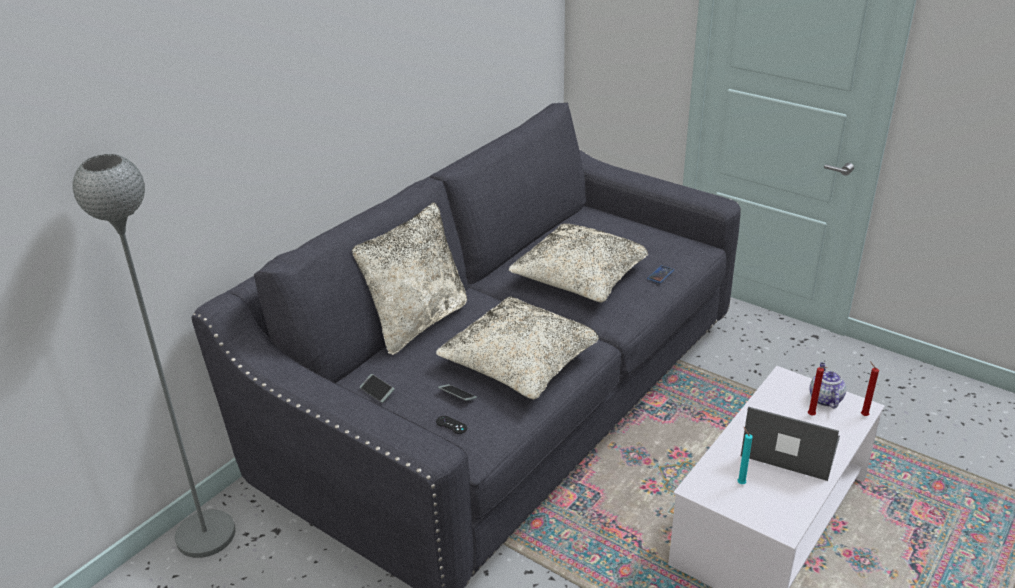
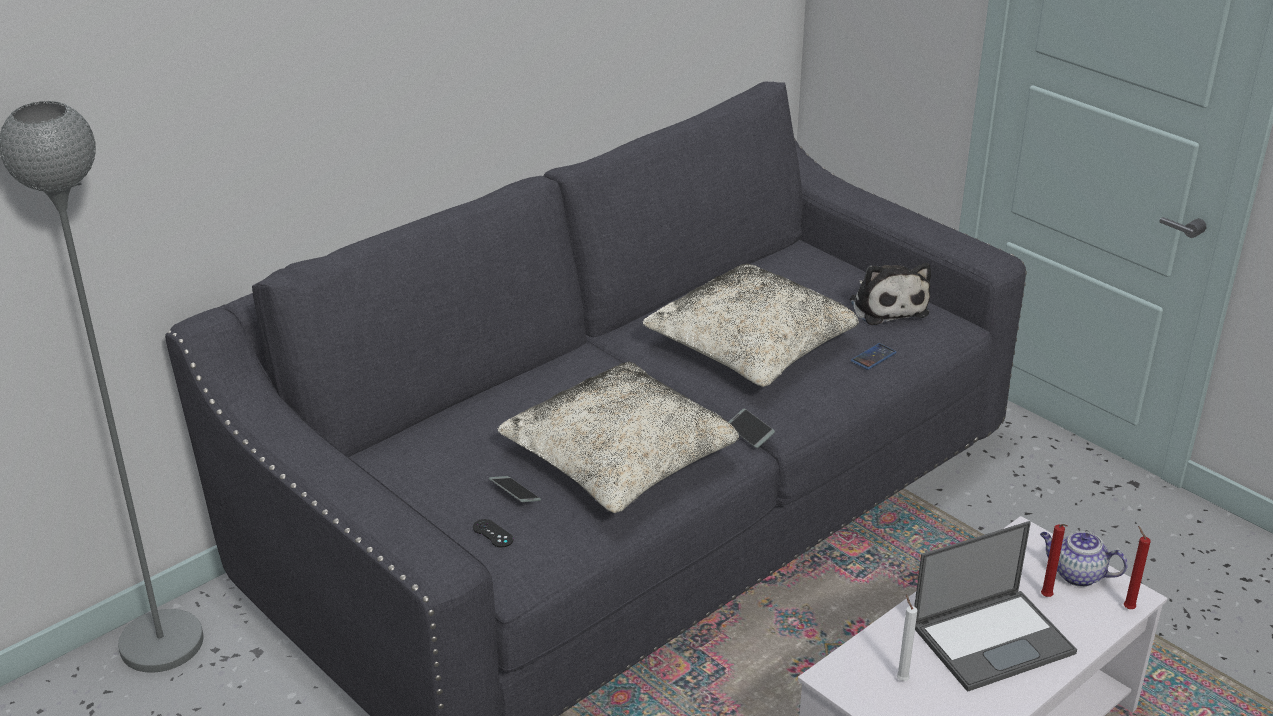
camera: 10 degrees right, 0 degrees up
(377, 391) = (406, 473): phone -> phone (750, 433)
(419, 324) = (496, 386): beige pillow -> none
(657, 241) = (887, 306): none -> plush toy
(740, 483) = (901, 678): turquoise candle -> white candle
(788, 447) = (993, 638): laptop -> laptop turned 120 degrees clockwise
(824, 398) = (1076, 575): teapot -> teapot turned 75 degrees counterclockwise

